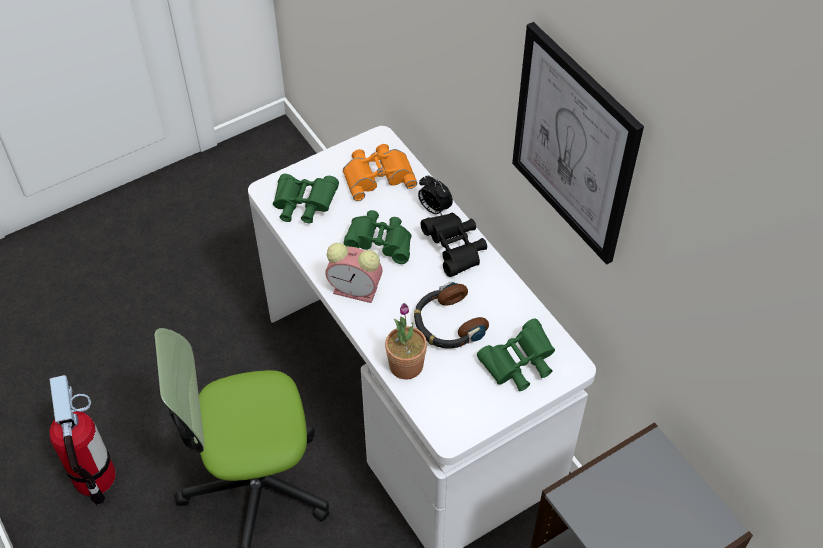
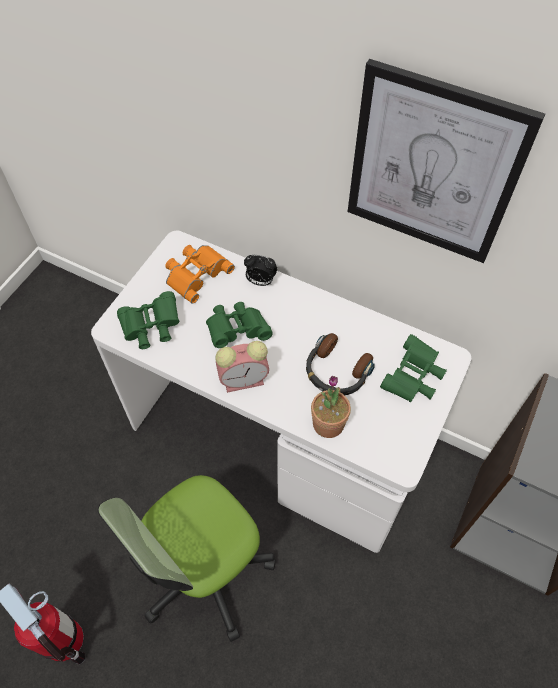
camera: 30 degrees left, 5 degrees up
(455, 250) = (300, 307): black binoculars -> none

